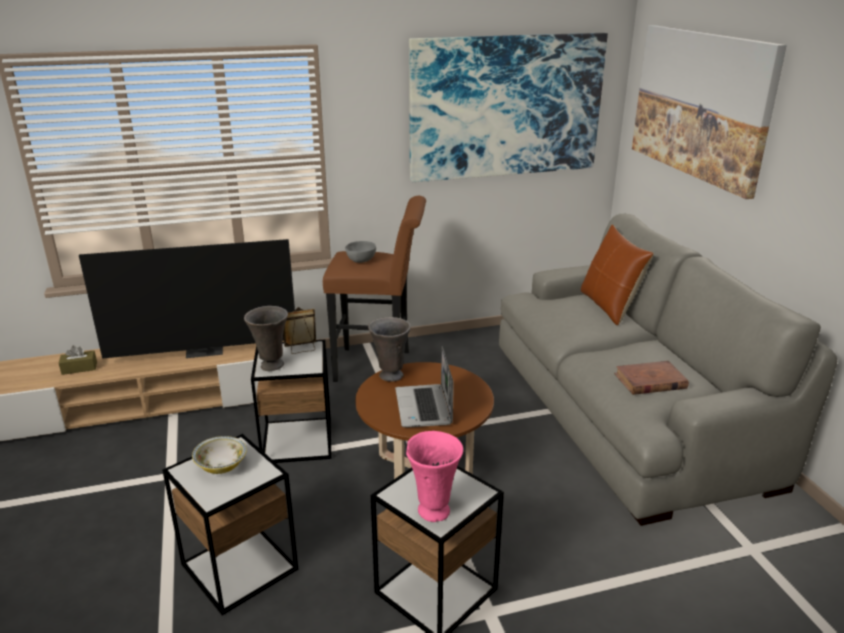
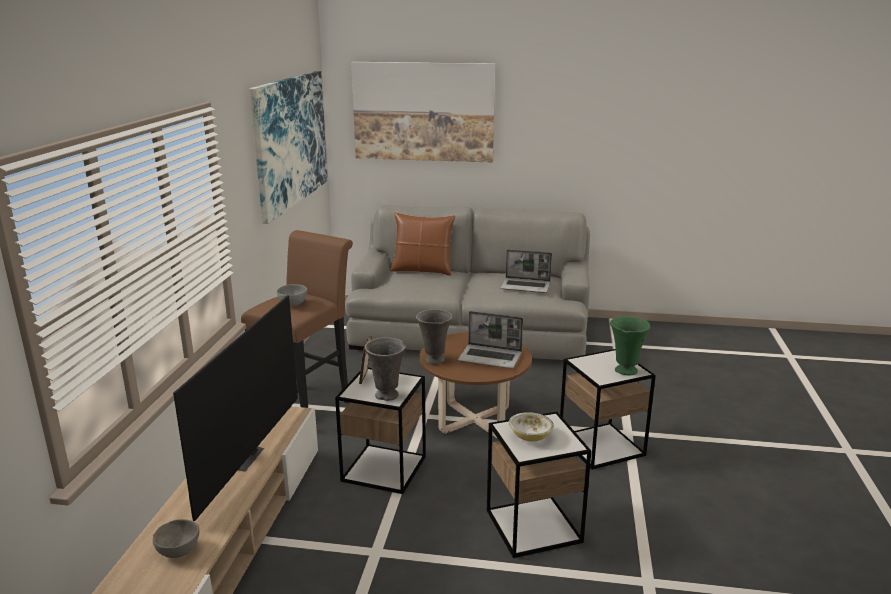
camera: 65 degrees left, 5 degrees down
(79, 368) = (178, 551): brown tissue box -> grey bowl
(433, 510) = (625, 371): pink vase -> green vase
(650, 381) = (526, 286): brown book -> laptop

